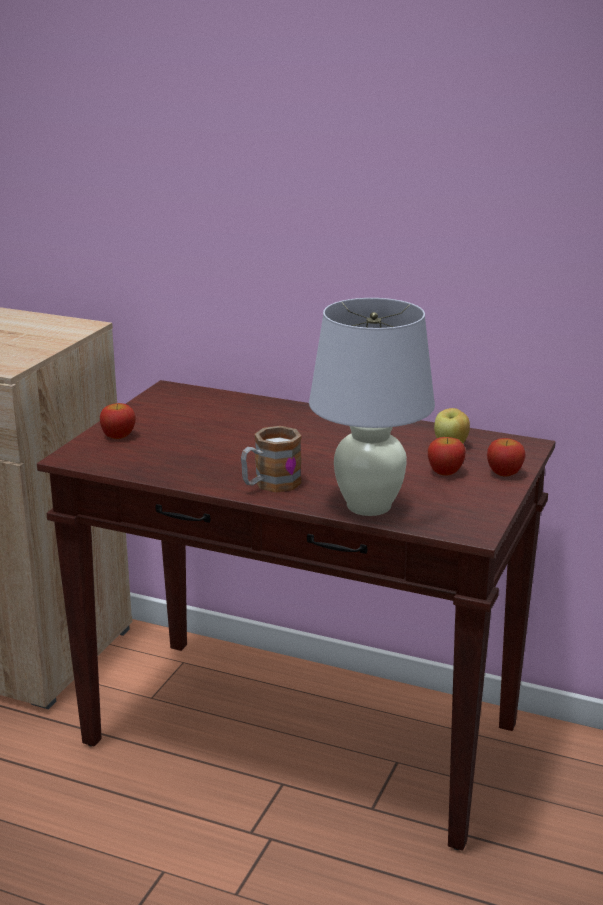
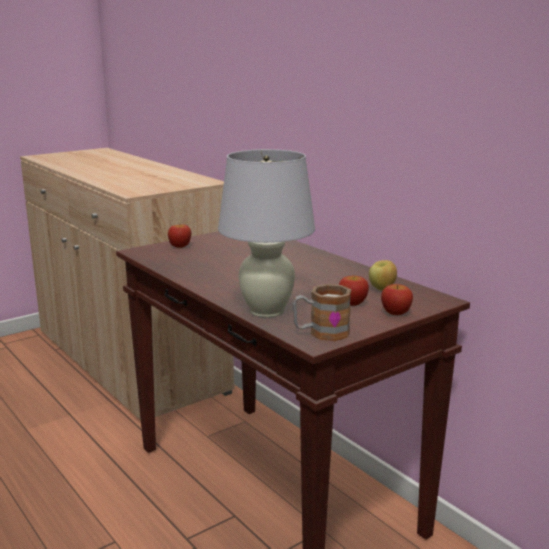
camera: 30 degrees right, 5 degrees down
(270, 485) = (223, 286): mug -> mug (321, 333)

